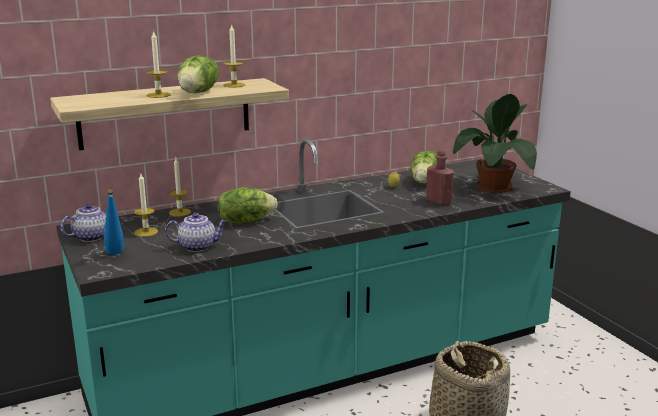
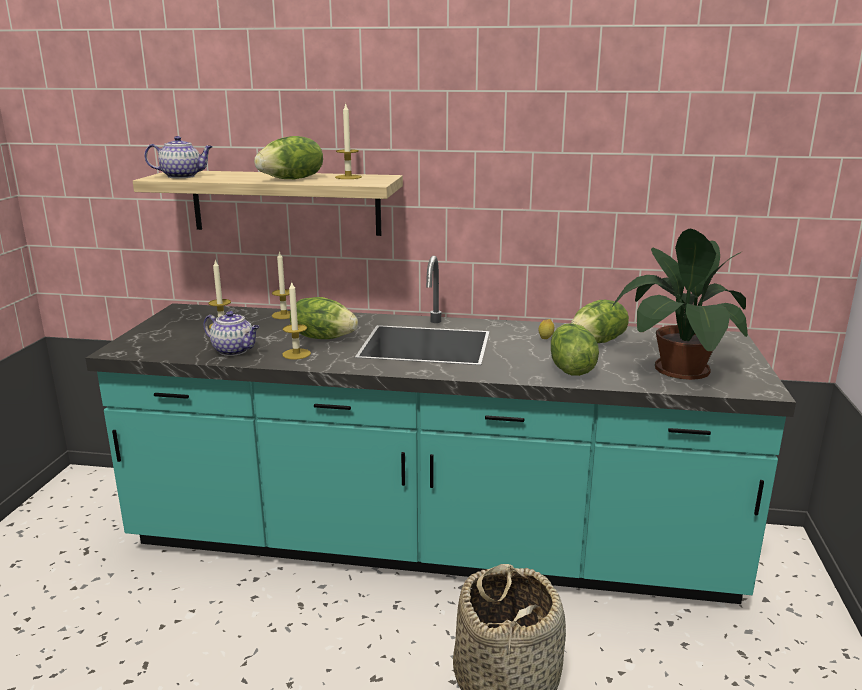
camera: 35 degrees right, 0 degrees up
(92, 236) = (176, 319): teapot -> teapot (182, 176)
(115, 255) = (158, 340): blue bottle -> none
(158, 95) = (252, 177): candle -> candle (296, 354)
(438, 201) = (570, 369): red bottle -> lettuce

